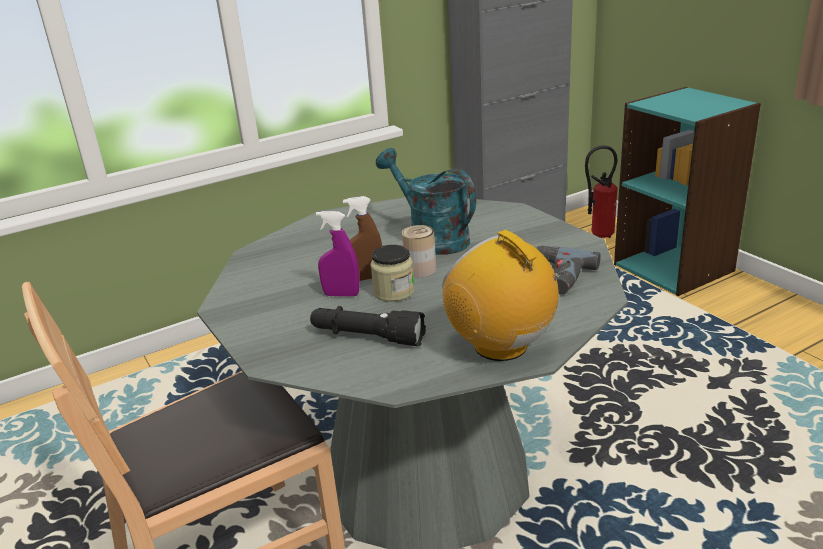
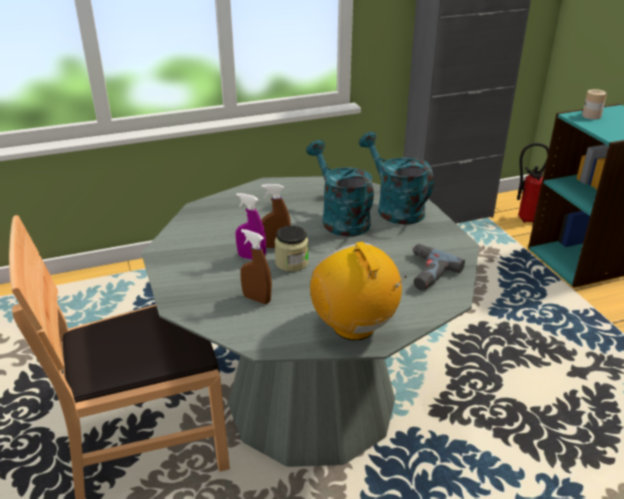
camera: 10 degrees right, 5 degrees up
(367, 337) = (256, 299): black flashlight -> brown spray bottle
(420, 270) = (320, 247): can -> can (591, 116)
(489, 218) = (394, 208): none -> turquoise watering can

